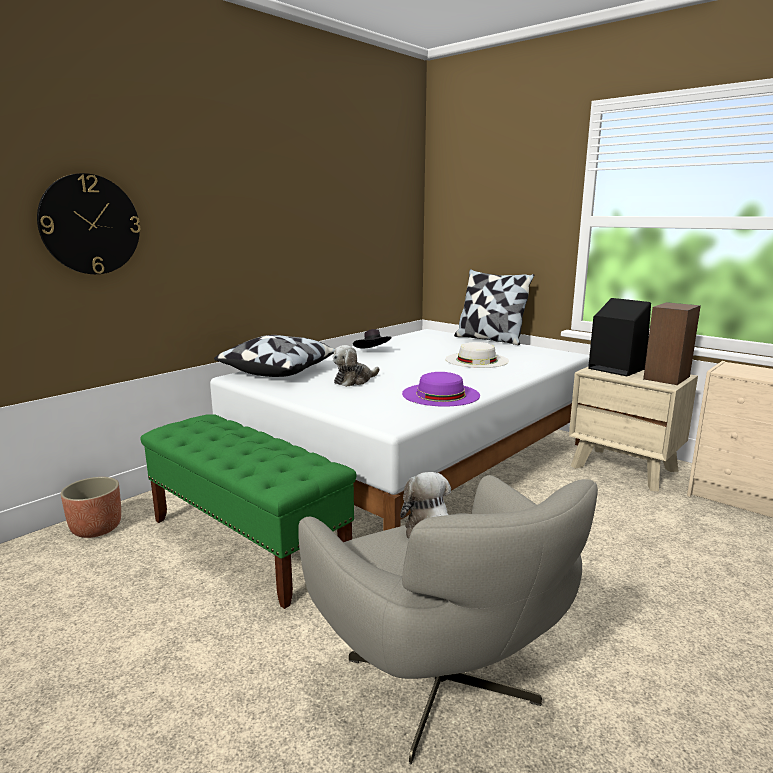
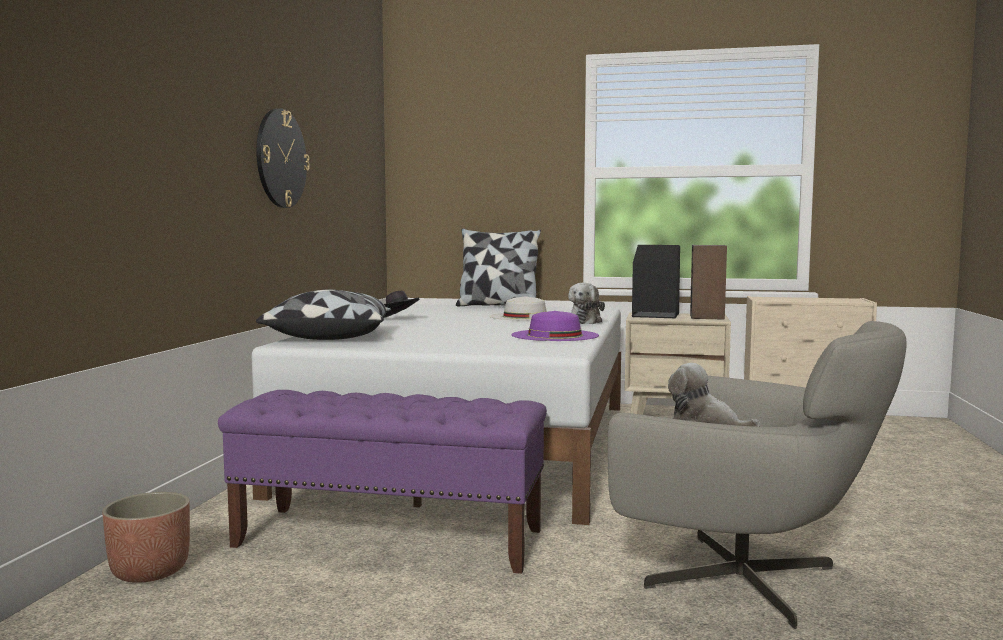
camera: 30 degrees left, 10 degrees down
(90, 224) = (124, 126): wall clock -> wall clock (281, 158)
(248, 542) = (390, 538): green bench -> purple bench
(354, 380) = (440, 335): plush toy -> plush toy (585, 321)

